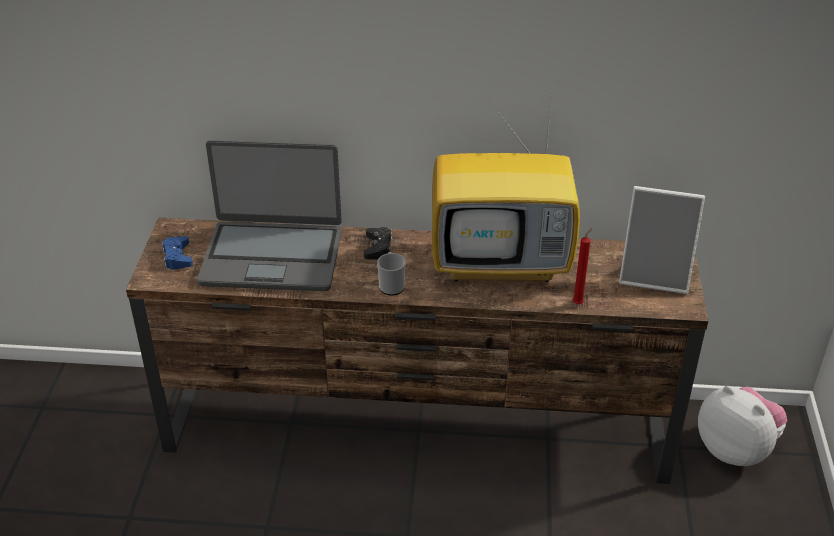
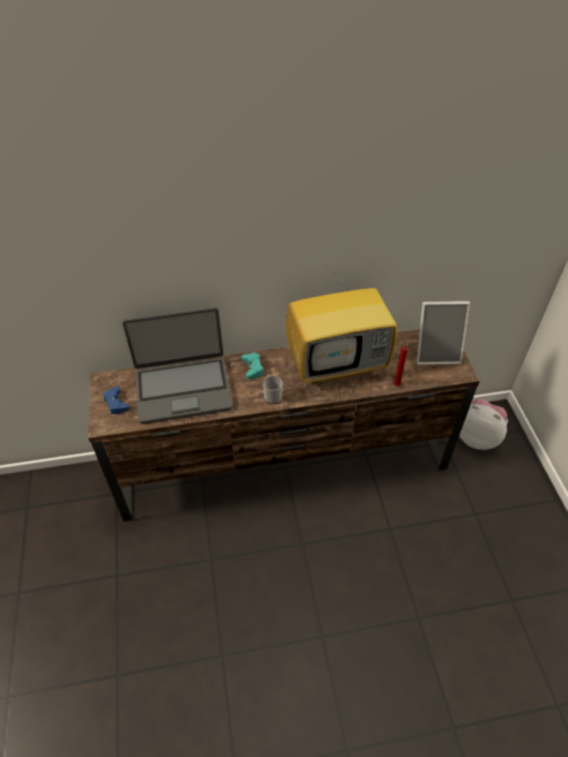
camera: 15 degrees left, 10 degrees up
(378, 248) = (253, 368): black game controller -> turquoise game controller

